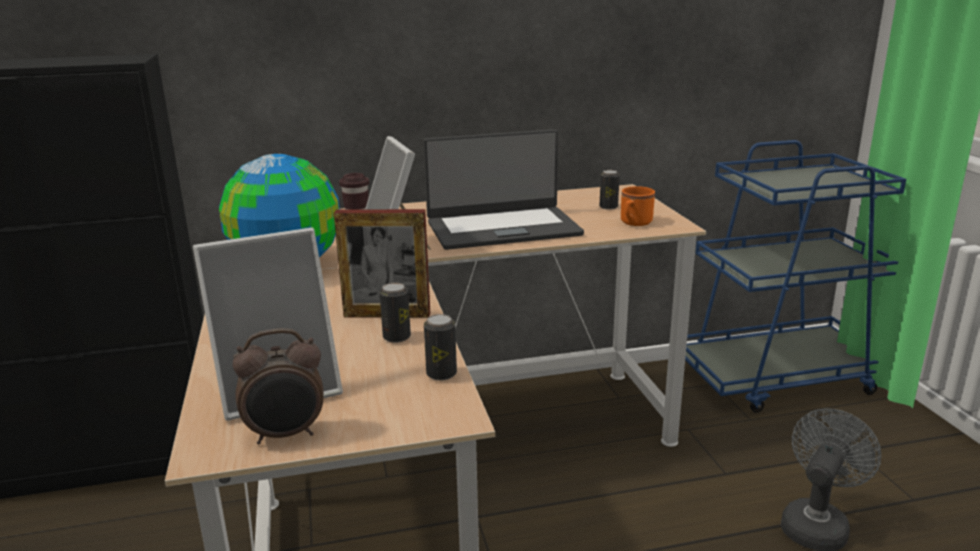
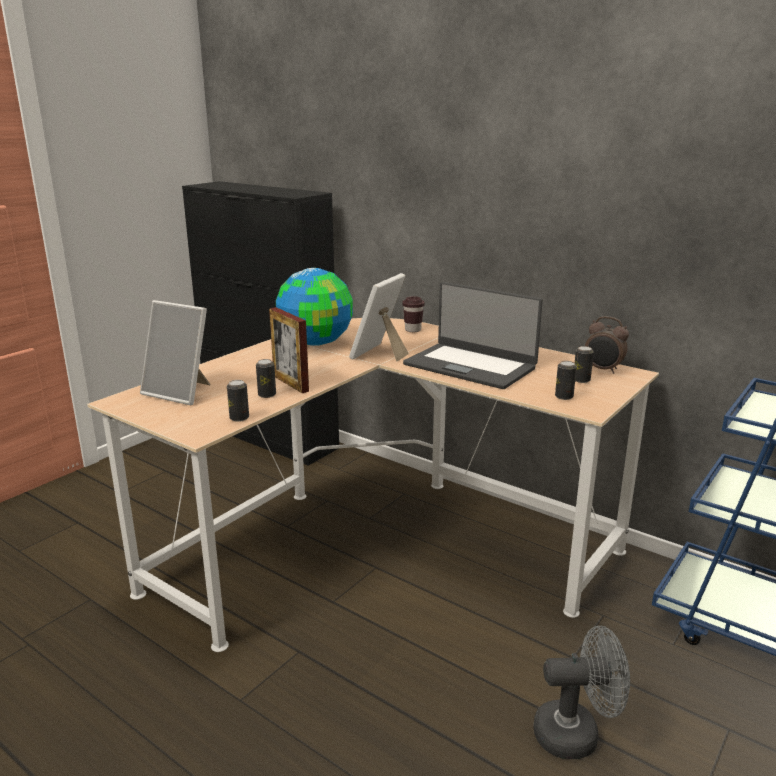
camera: 50 degrees right, 0 degrees up
(286, 435) = (142, 409): alarm clock -> alarm clock (603, 370)
(634, 223) = (564, 397): orange mug -> can

